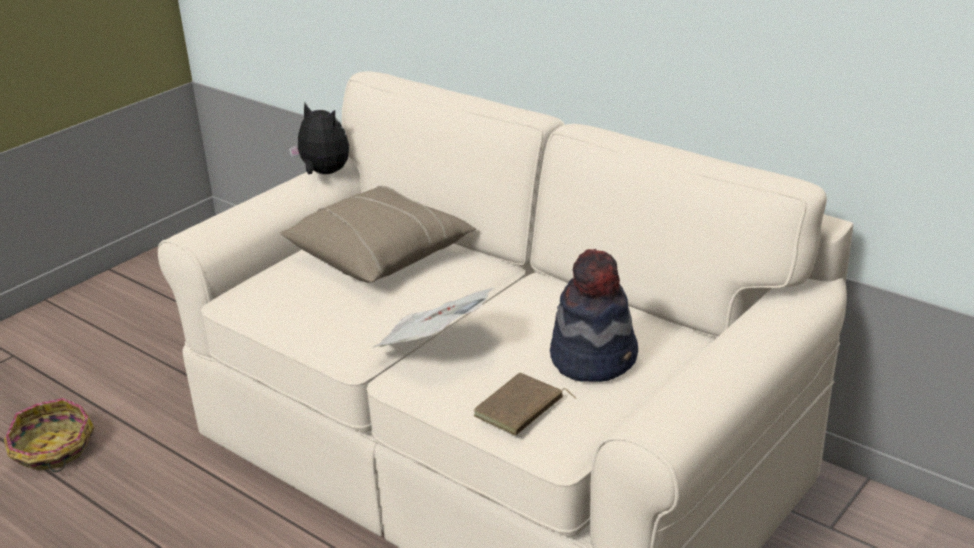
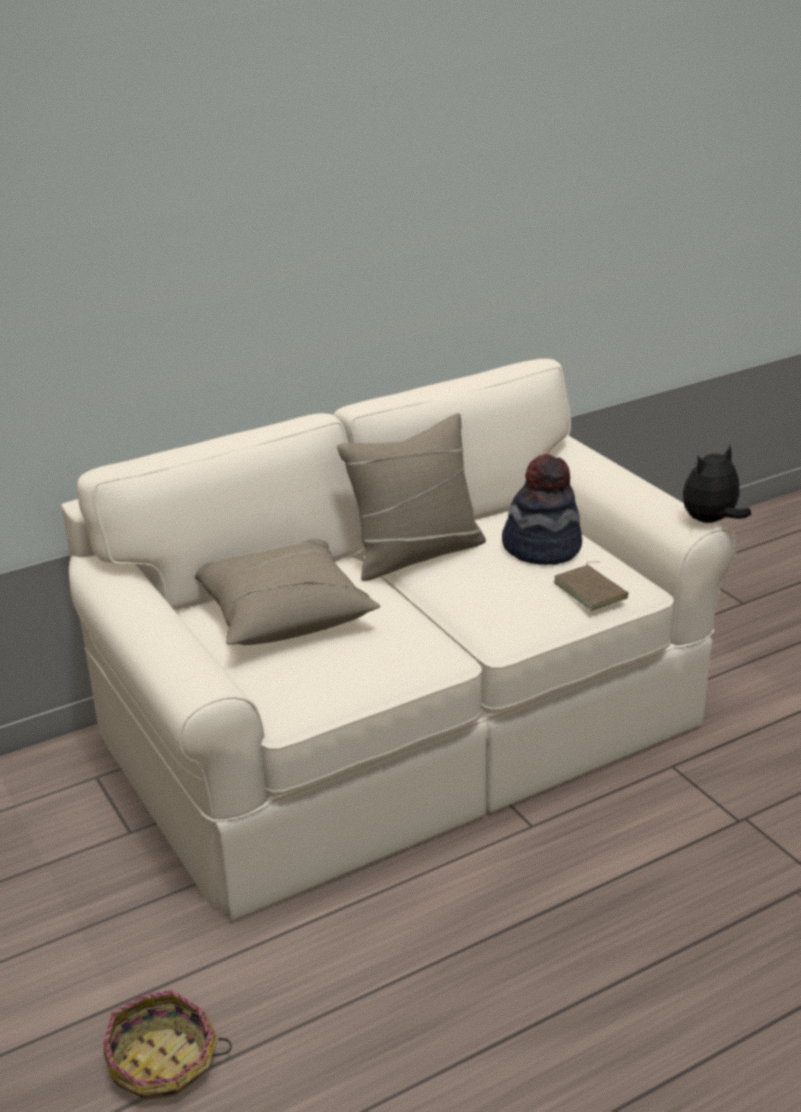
camera: 70 degrees left, 0 degrees up
(323, 173) = (136, 592): plush toy -> plush toy (711, 521)
(434, 346) = (470, 613): newspaper -> none
(532, 291) = (415, 554): none -> beige pillow

